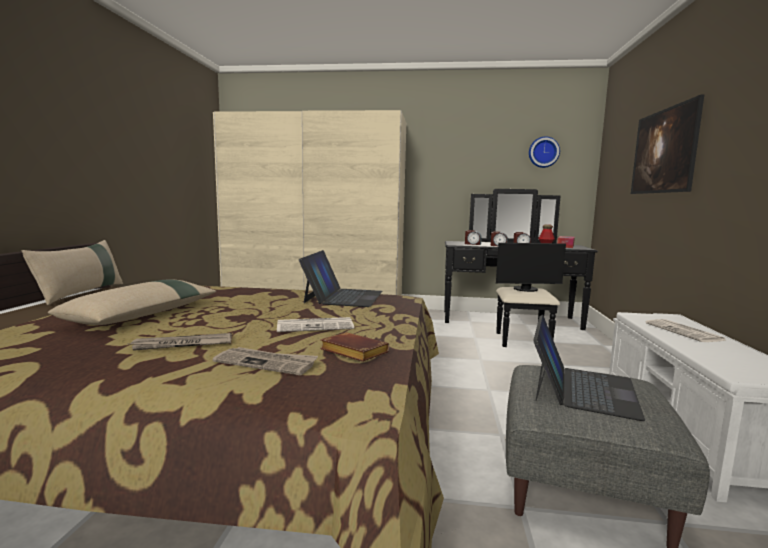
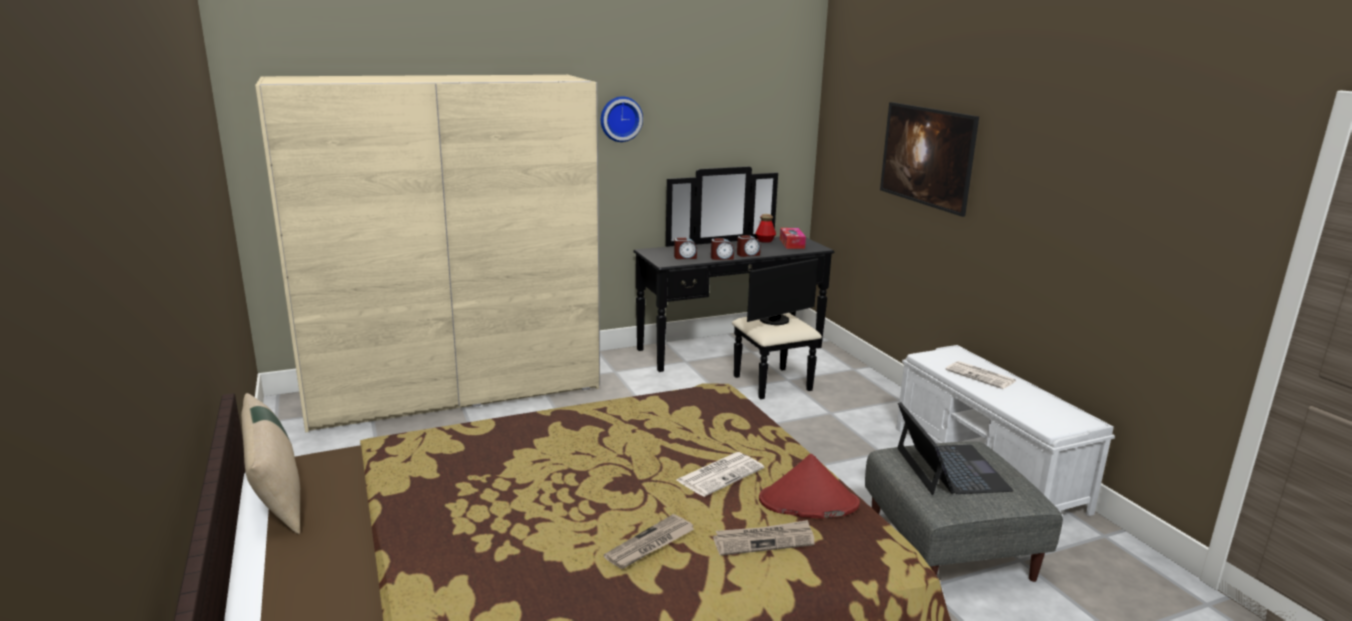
camera: 30 degrees left, 10 degrees up
(143, 314) = (504, 513): beige pillow -> none
(343, 297) = (663, 411): laptop -> none
(352, 352) = (808, 502): brown book -> red hat
(543, 152) = (755, 113): wall clock -> wall clock (620, 118)

